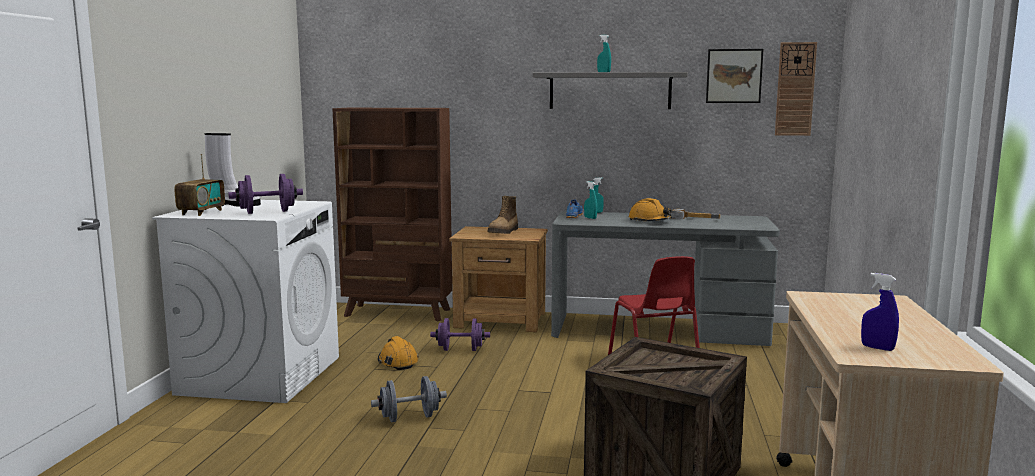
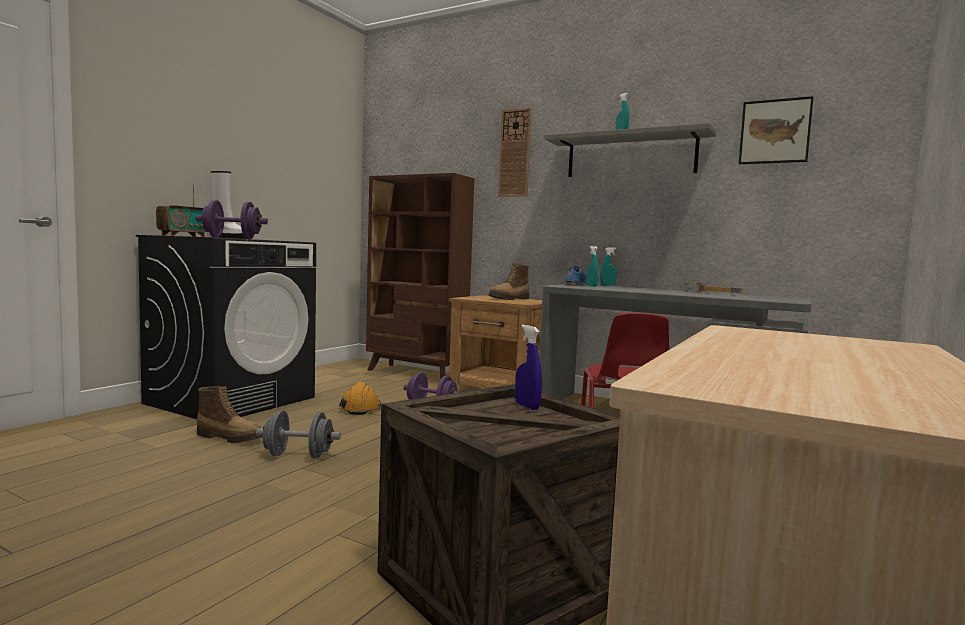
camera: 20 degrees right, 5 degrees down
(261, 375) = (232, 400): white washing machine -> black washing machine
(325, 413) = (230, 438): none -> boot
(649, 221) = (653, 291): orange hard hat -> none
(795, 89) = (855, 143): wall clock -> wall clock (515, 153)
(877, 348) = (759, 379): blue spray bottle -> blue spray bottle (527, 406)

